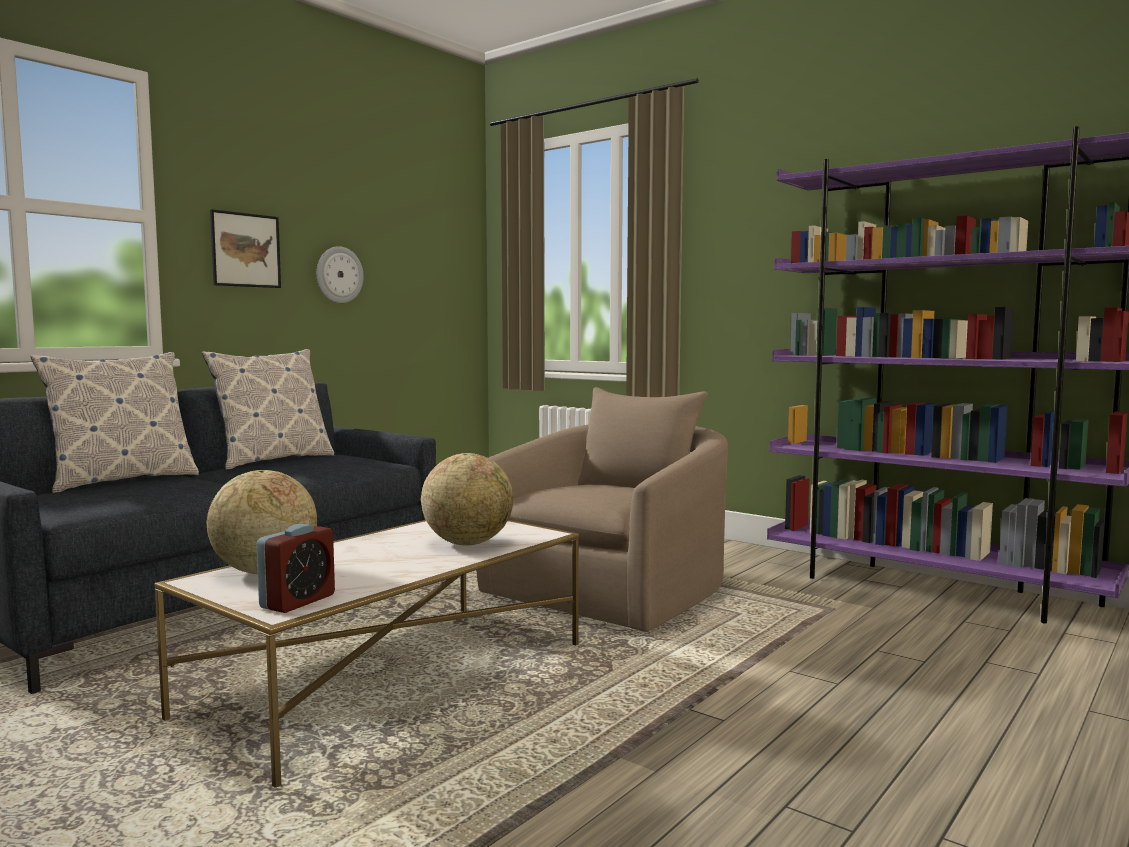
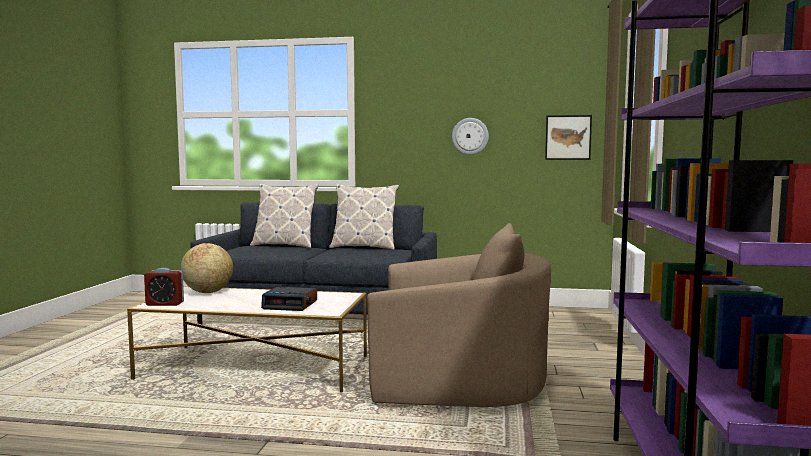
camera: 60 degrees right, 0 degrees up
(245, 250) = (405, 125): picture -> picture (568, 137)
(468, 543) = (291, 305): globe -> alarm clock

